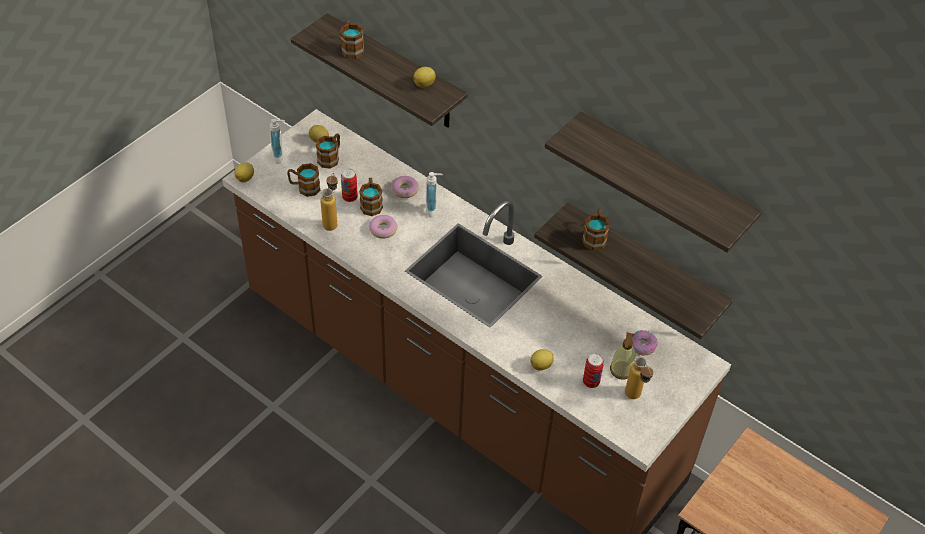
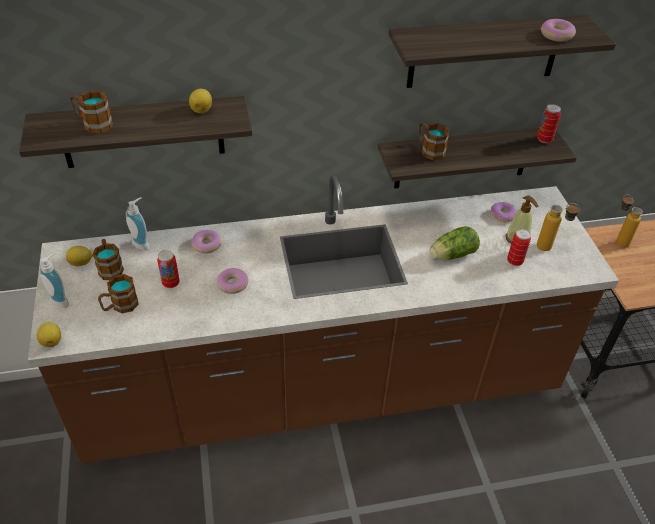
camera: 50 degrees left, 5 degrees down
(332, 221) = (182, 311): bottle -> bottle (617, 240)
(371, 204) = (195, 274): mug -> none
(433, 210) = (249, 241): soap dispenser -> soap dispenser (143, 243)
(541, 365) = (474, 278): lemon -> none
(552, 336) = (451, 255): none -> lettuce
(694, 206) = (556, 35): none -> donut
(701, 302) = (544, 139): none -> can

